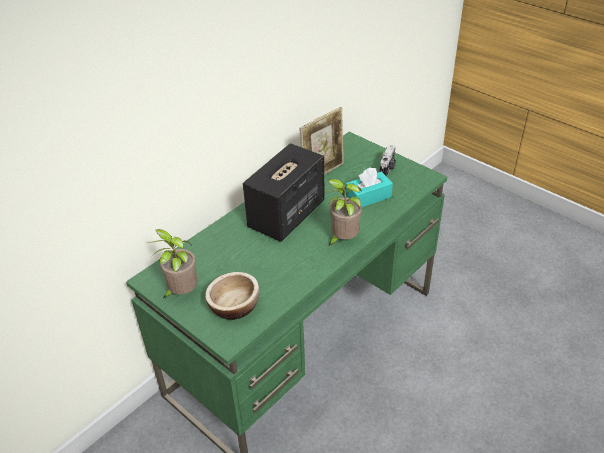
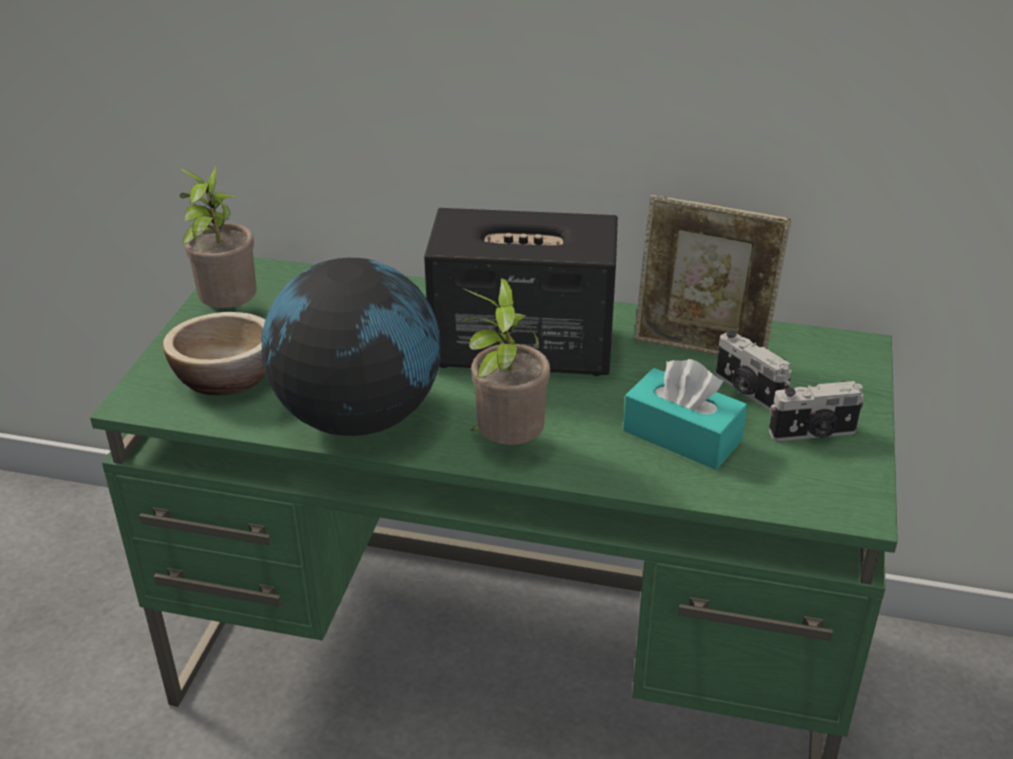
camera: 60 degrees right, 5 degrees down
(295, 273) = (358, 417): none -> globe
(355, 173) = (747, 391): none -> camera

